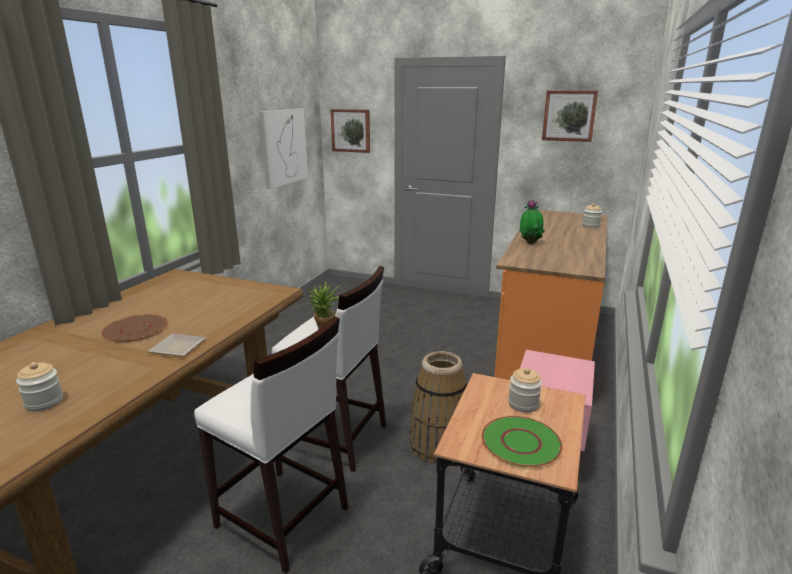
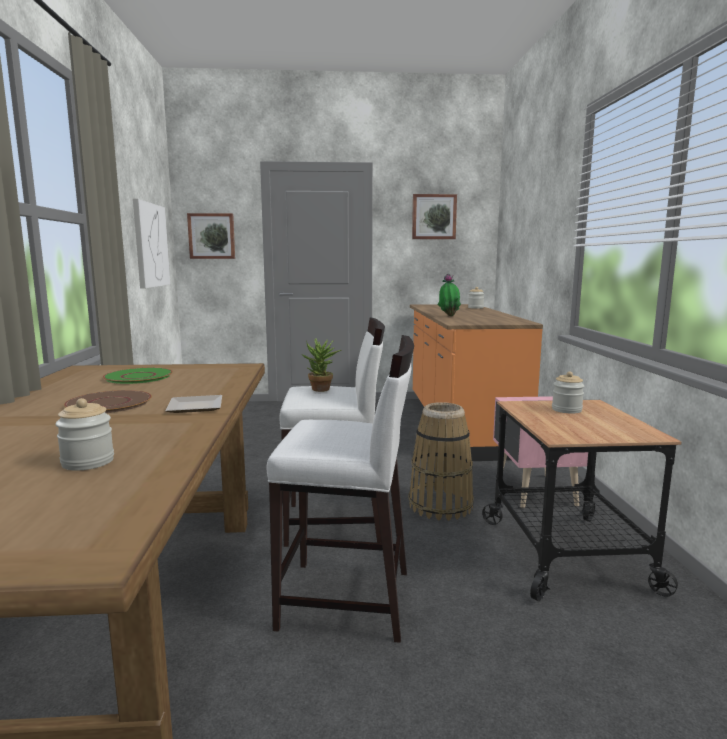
camera: 25 degrees left, 10 degrees down
(521, 442) = (602, 427): green plate -> green plate (139, 377)

